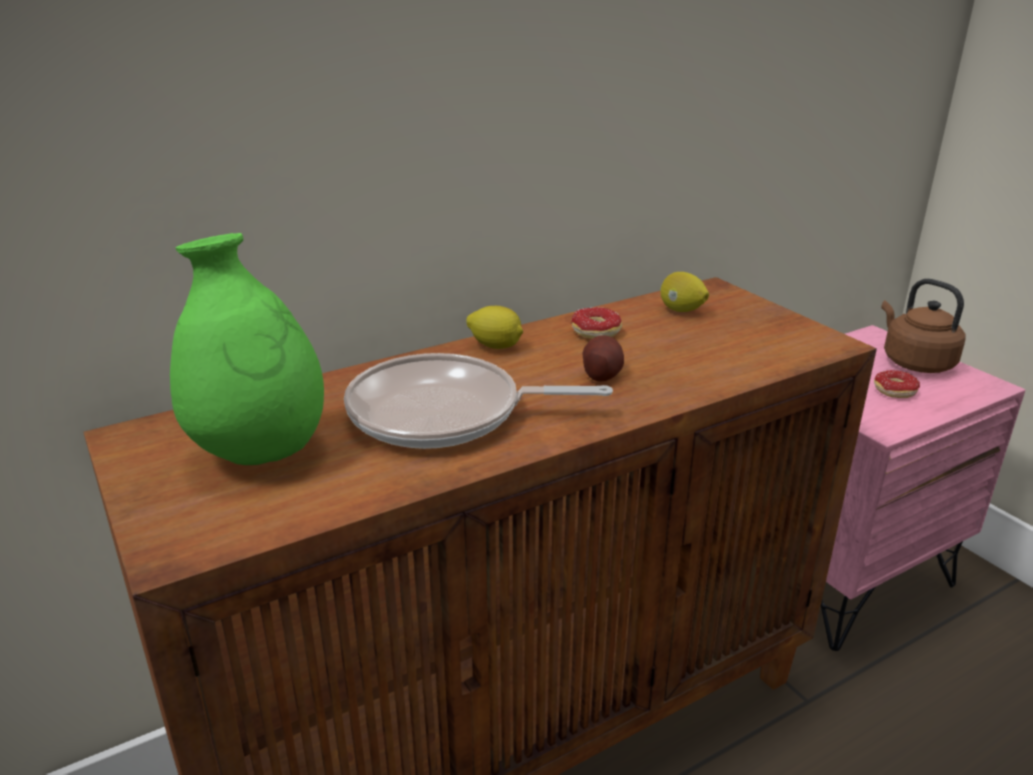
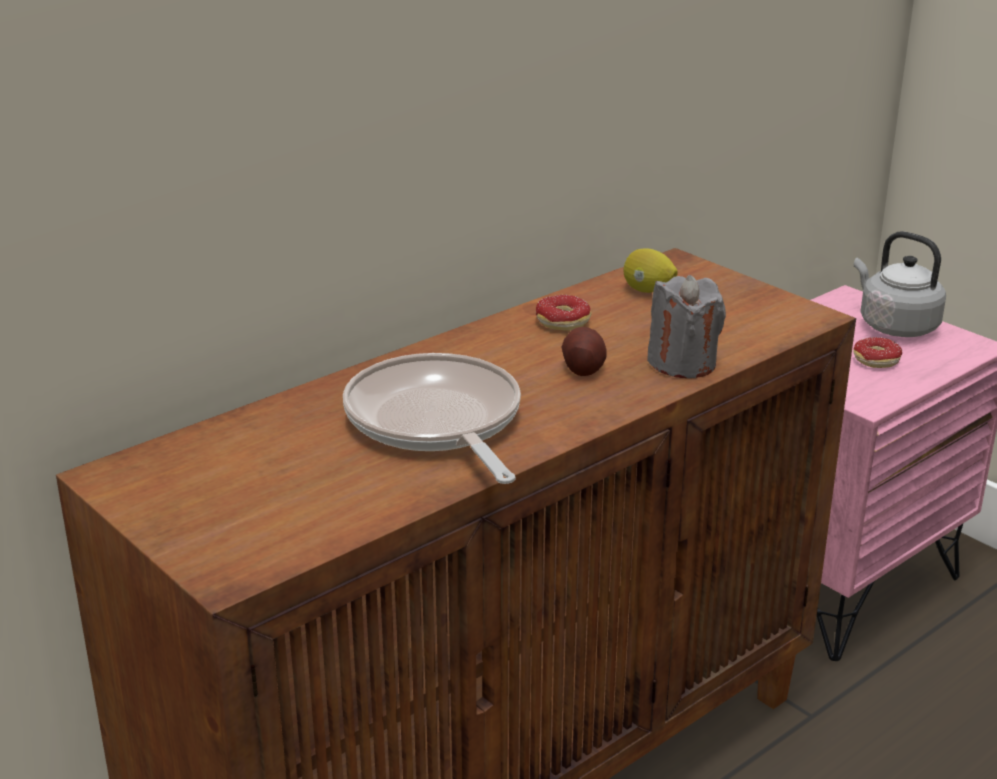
camera: 10 degrees left, 0 degrees up
(260, 452) = (262, 478): green vase -> none
(445, 414) = (436, 423): frying pan -> frying pan turned 75 degrees clockwise
(496, 346) = (460, 347): lemon -> none
(698, 377) = (682, 363): none -> grey candle
(914, 362) = (894, 326): brown kettle -> grey kettle

